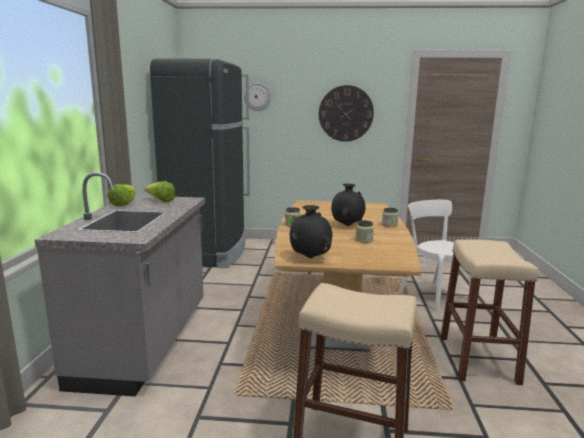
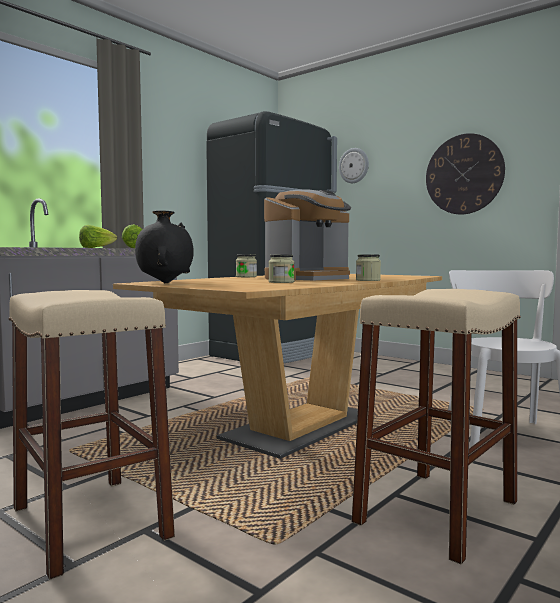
camera: 35 degrees right, 10 degrees down
(347, 225) = (308, 278): black vase -> coffee machine

